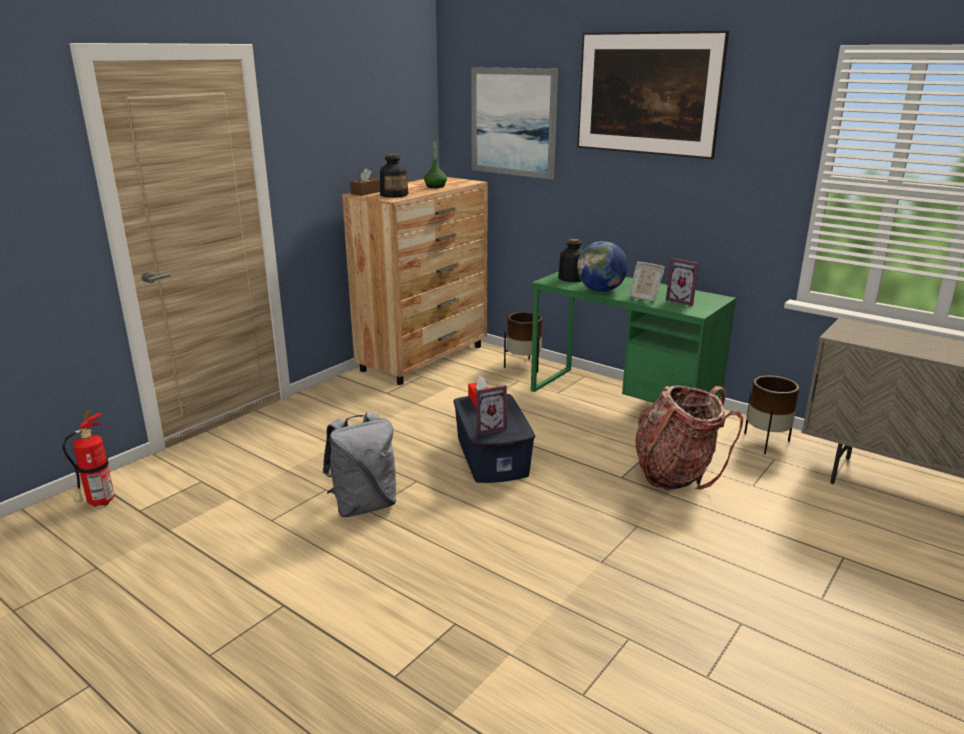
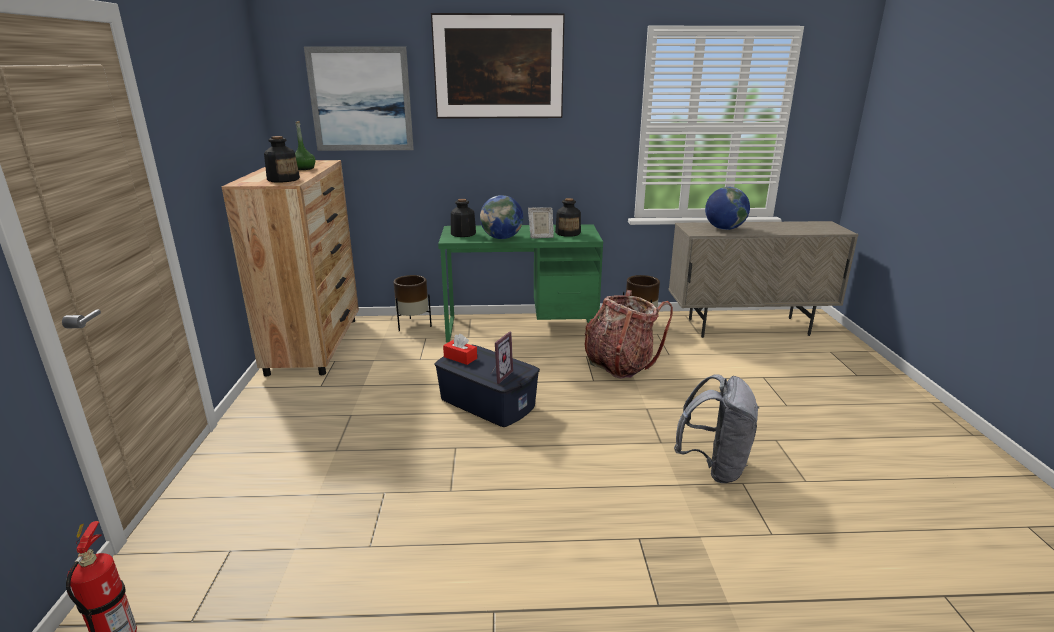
camera: 40 degrees left, 0 degrees up
(364, 505) = (440, 488): grey backpack -> grey backpack (714, 466)
(366, 193) = (246, 182): brown tissue box -> none
(682, 301) = (568, 233): picture frame -> bottle
(893, 340) = (724, 229): none -> globe

